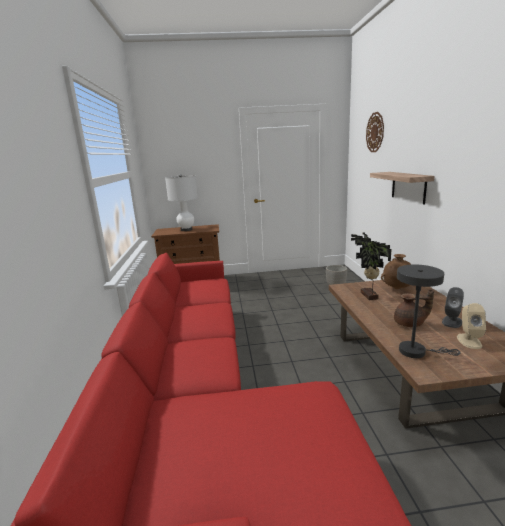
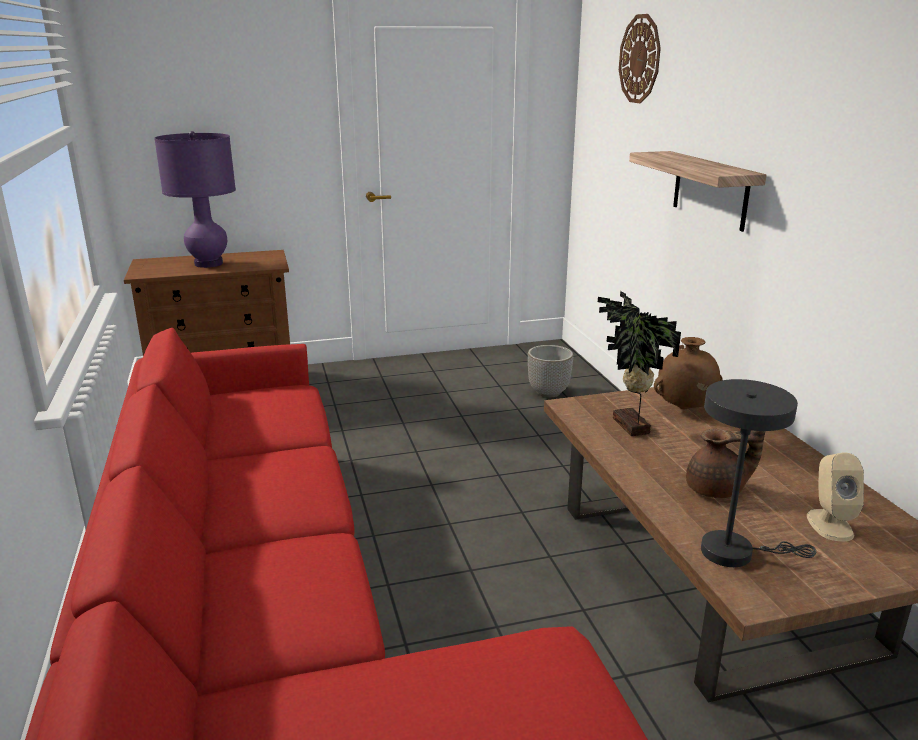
camera: 10 degrees left, 5 degrees up
(186, 230) = (209, 264): white table lamp -> purple table lamp
(452, 321) = (795, 483): grey speaker -> none

